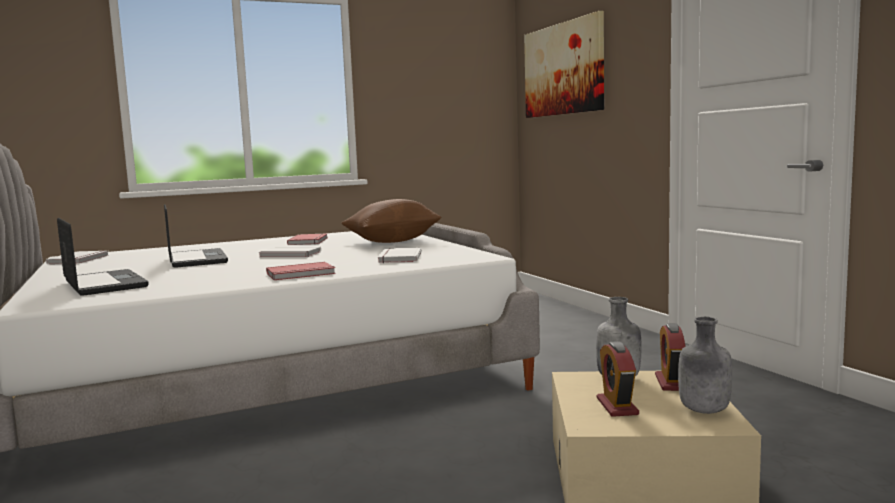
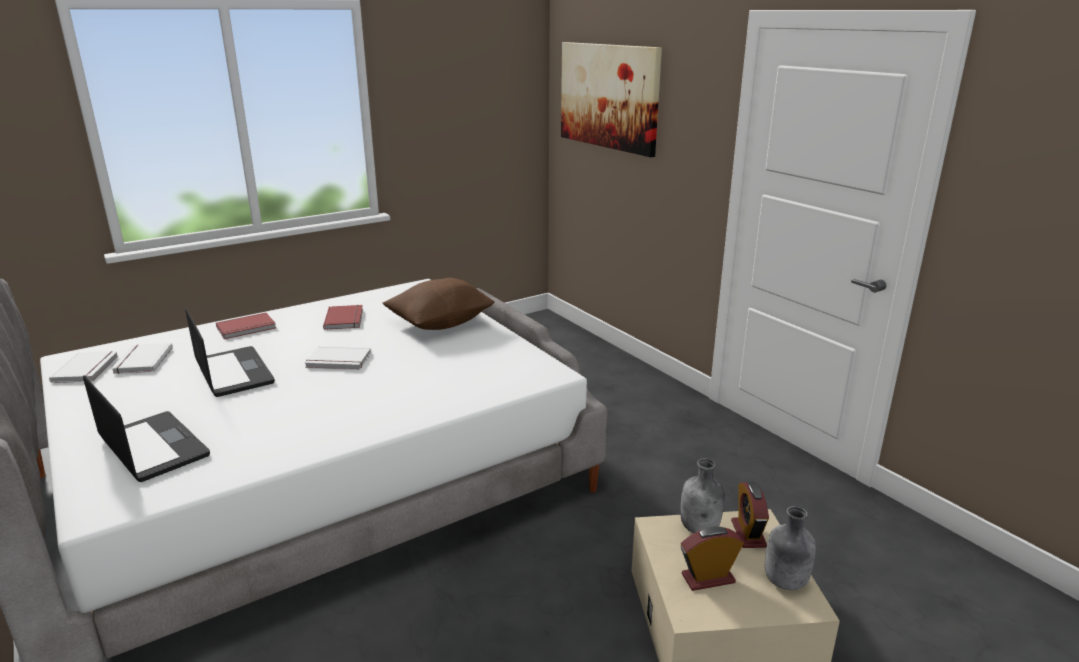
camera: 10 degrees left, 15 degrees up
(301, 274) = (373, 420): red book -> red book (247, 328)
(398, 258) = (463, 374): white book -> white book (141, 361)
(617, 406) = (708, 578): alarm clock -> alarm clock turned 90 degrees clockwise

